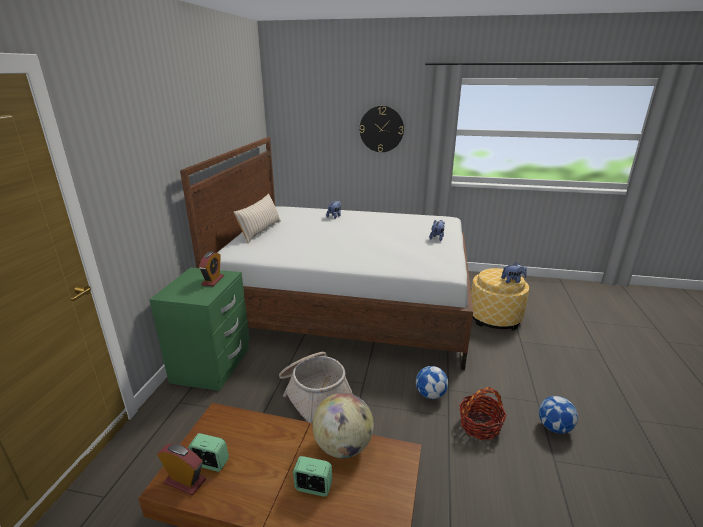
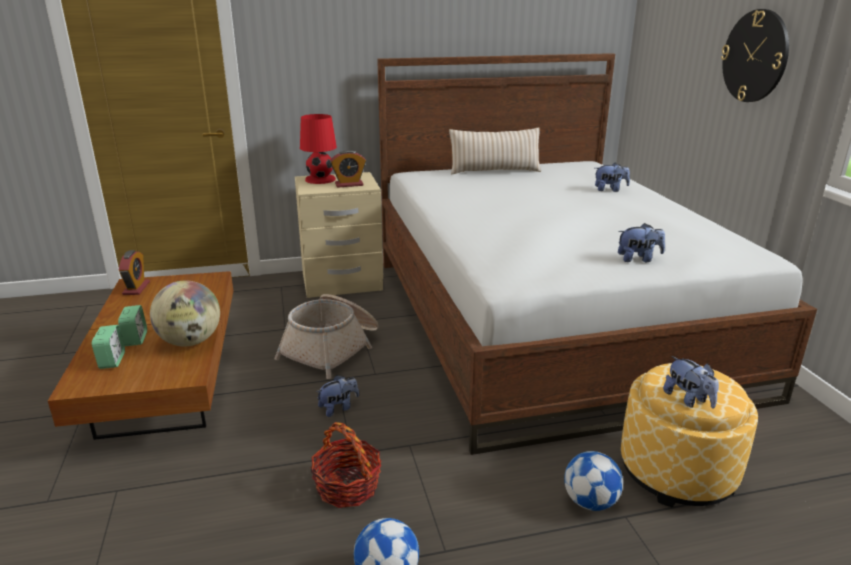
camera: 65 degrees right, 0 degrees up
(180, 289) = (320, 179): none -> red table lamp
(210, 463) = (157, 291): alarm clock -> alarm clock (112, 361)
(212, 365) = (342, 282): green nightstand -> beige nightstand
(395, 410) = (338, 408): none -> plush toy
(430, 394) = (387, 430): football -> football (590, 502)

